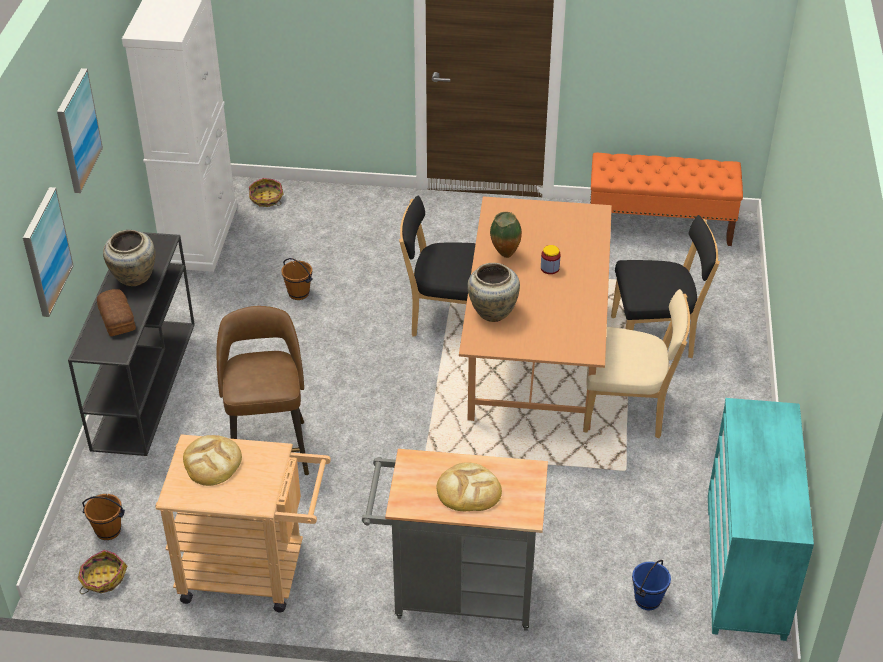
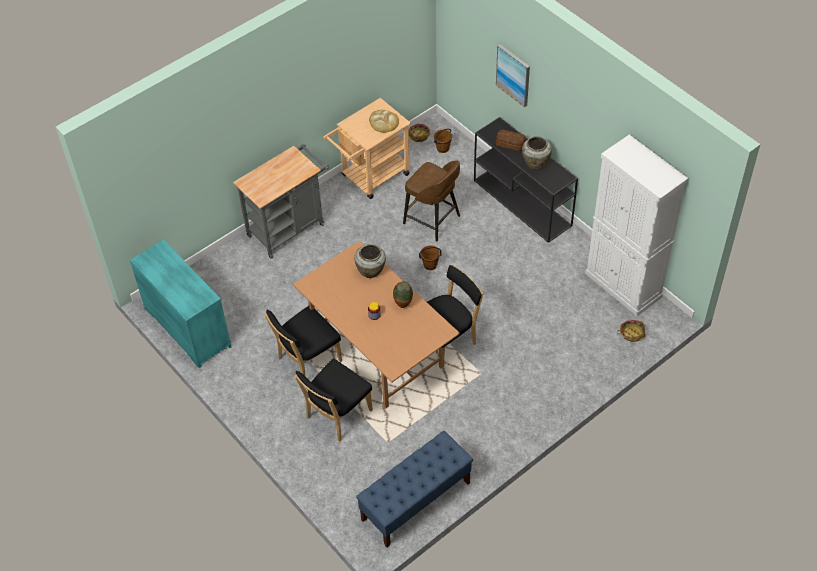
camera: 135 degrees right, 10 degrees up
(77, 130) = (566, 92): picture -> none
(298, 293) = (530, 295): brown bucket -> brown bucket (430, 265)
(468, 490) = (275, 175): bread -> none
(628, 411) = (307, 361): beige chair -> black chair
(648, 600) = (213, 282): blue bucket -> none
(660, 225) = (415, 501): orange bench -> blue bench

